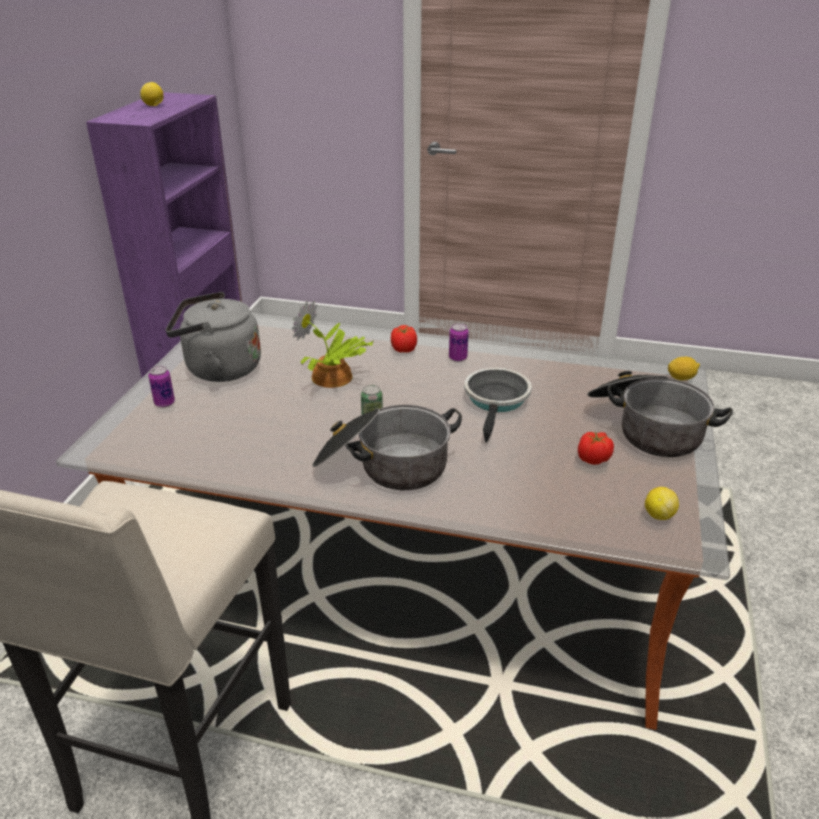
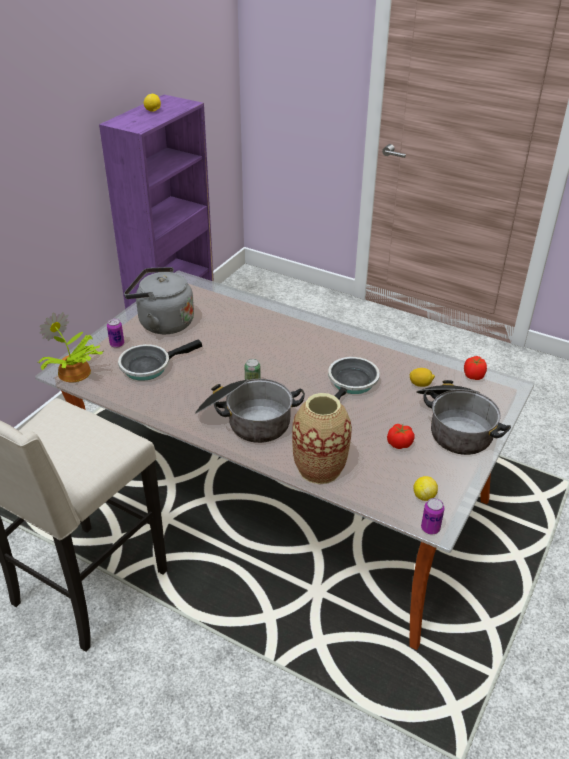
camera: 15 degrees right, 5 degrees up
(221, 422) = (149, 366): none -> frying pan
(333, 378) = (240, 344): potted plant -> potted plant (74, 373)
(403, 349) = (302, 328): tomato -> tomato (473, 376)
(458, 358) = (340, 342): can -> can (430, 528)
(509, 507) = (319, 469): none -> vase
(681, 378) = (507, 390): lemon -> lemon (420, 384)

